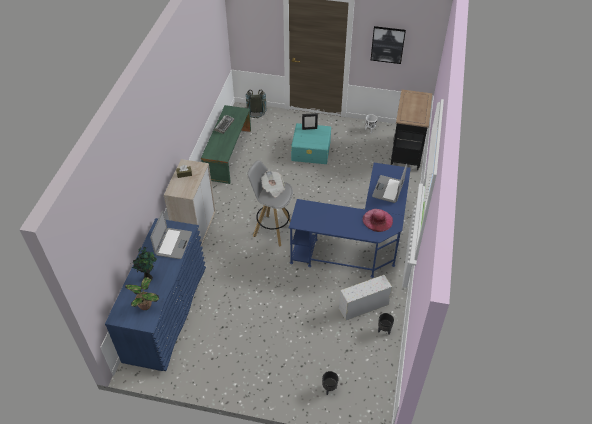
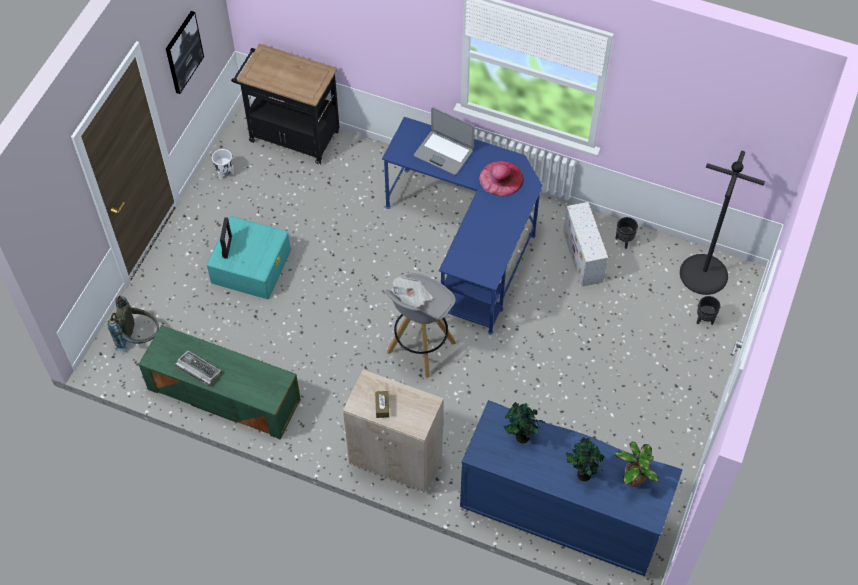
camera: 80 degrees left, 10 degrees up
(173, 243) = (521, 437): laptop -> potted plant
(370, 385) = (703, 274): none -> black clothes rack

